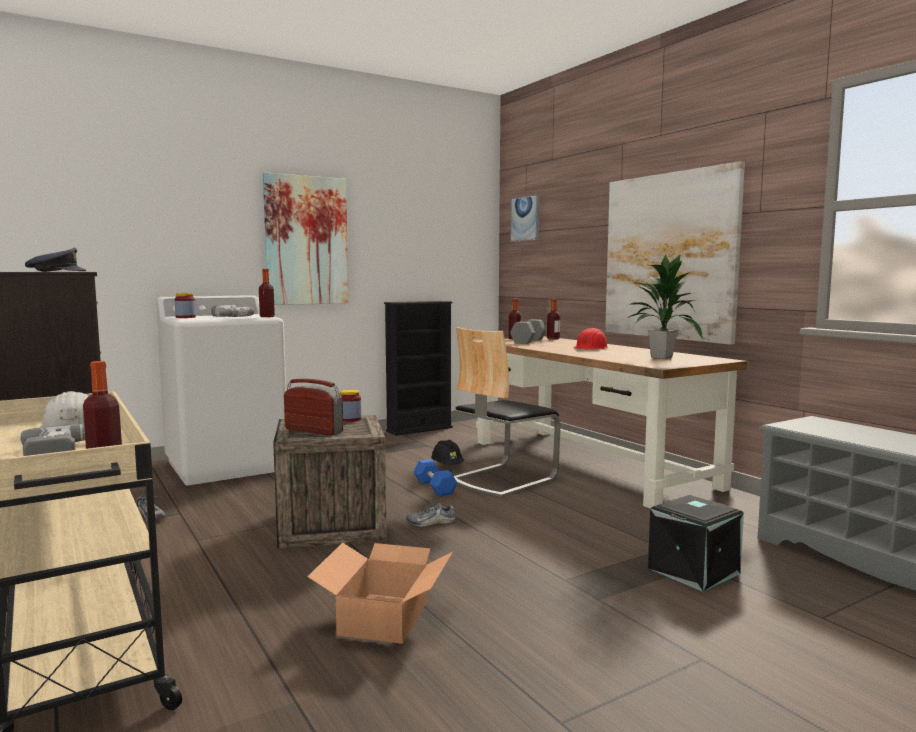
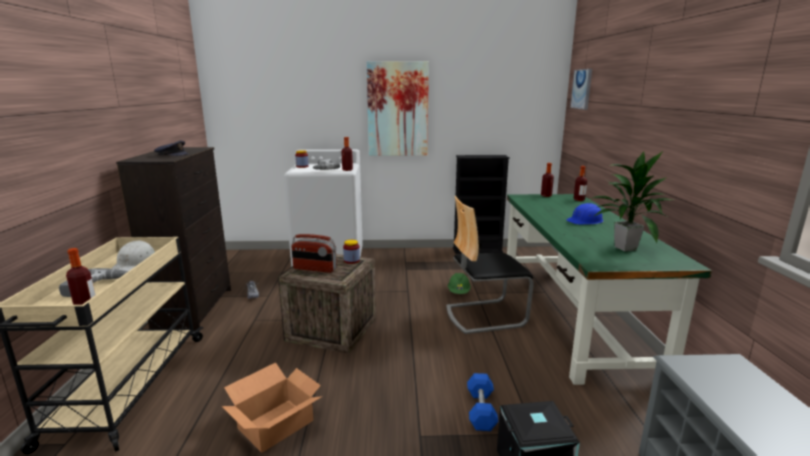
camera: 30 degrees right, 10 degrees up
(314, 430) = (314, 269): radio -> radio turned 135 degrees clockwise
(431, 522) = (391, 346): shoe -> none
(434, 487) = (428, 312): blue dumbbell -> blue dumbbell (481, 410)
(447, 466) = (459, 292): black hard hat -> green hard hat
(528, 341) = (549, 202): grey dumbbell -> none
(589, 463) = (573, 315): brown desk -> green desk
(591, 348) = (585, 221): red hard hat -> blue hard hat
(669, 256) = (669, 146): picture -> none

